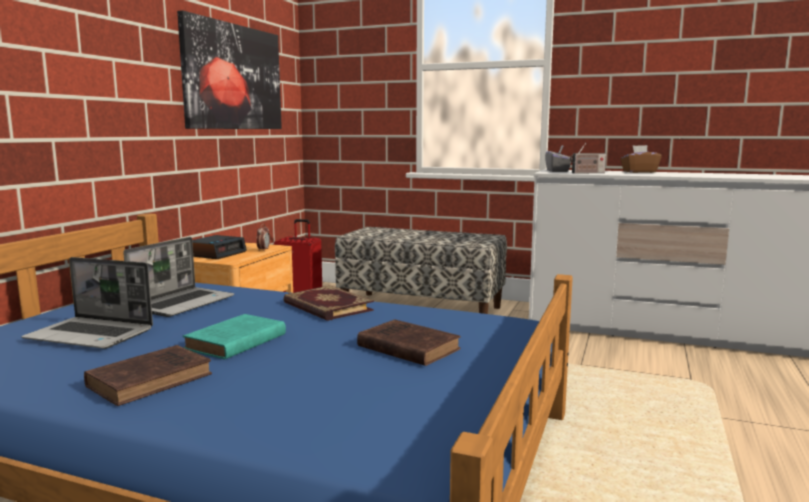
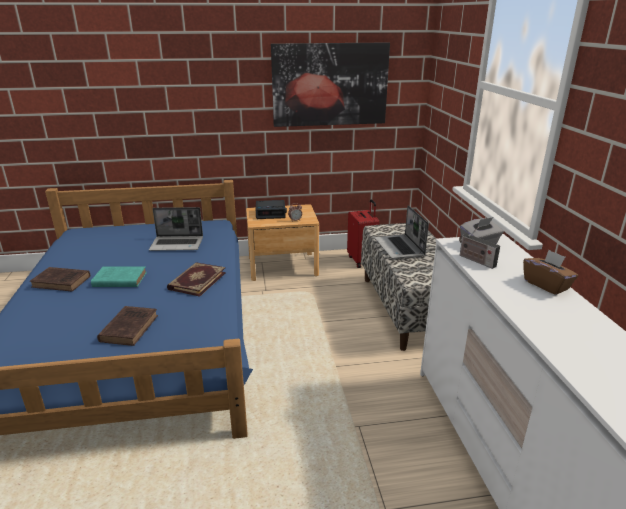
camera: 60 degrees right, 15 degrees up
(92, 335) = (116, 247): laptop -> laptop (400, 248)

